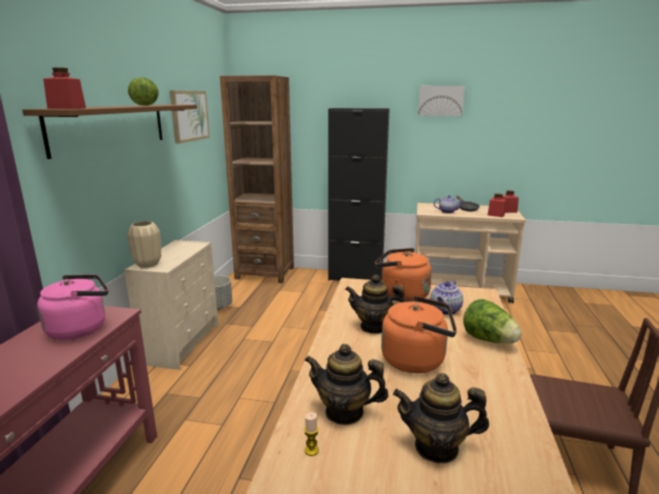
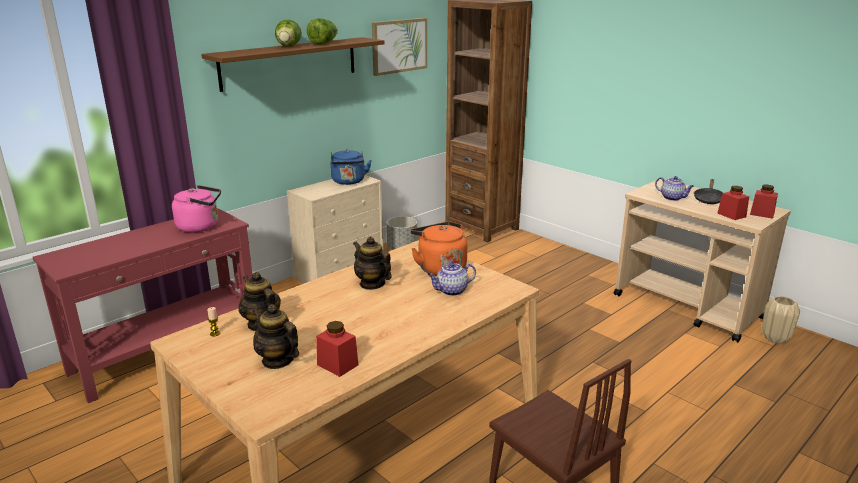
camera: 35 degrees right, 5 degrees up
(67, 108) = (228, 54): red jar -> red jar (337, 365)
(148, 264) = (306, 190): beige vase -> beige vase (775, 339)
(181, 249) = (348, 182): none -> blue kettle
(355, 277) = (574, 258): black cabinet -> none
(417, 360) = (359, 314): orange kettle -> none
(440, 101) = (704, 45): picture -> none
(489, 340) = (439, 322): lettuce -> lettuce (288, 47)

